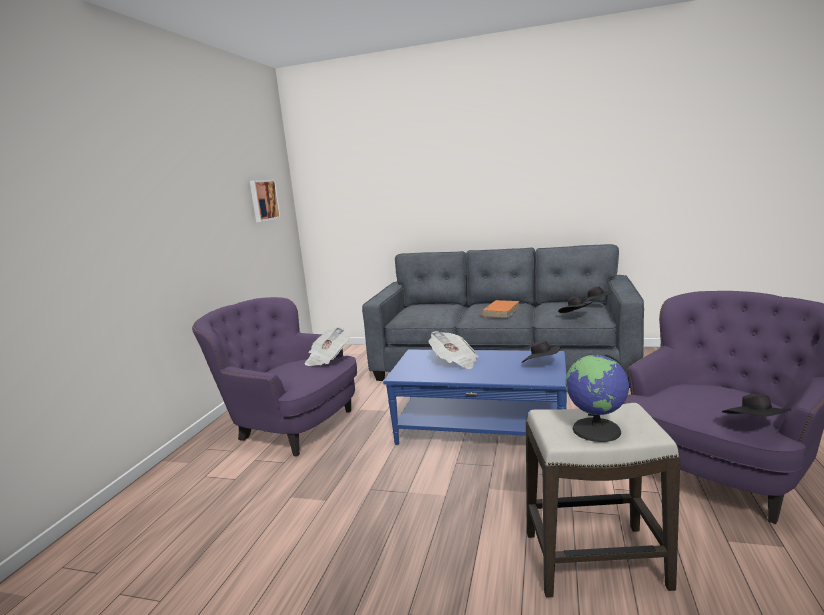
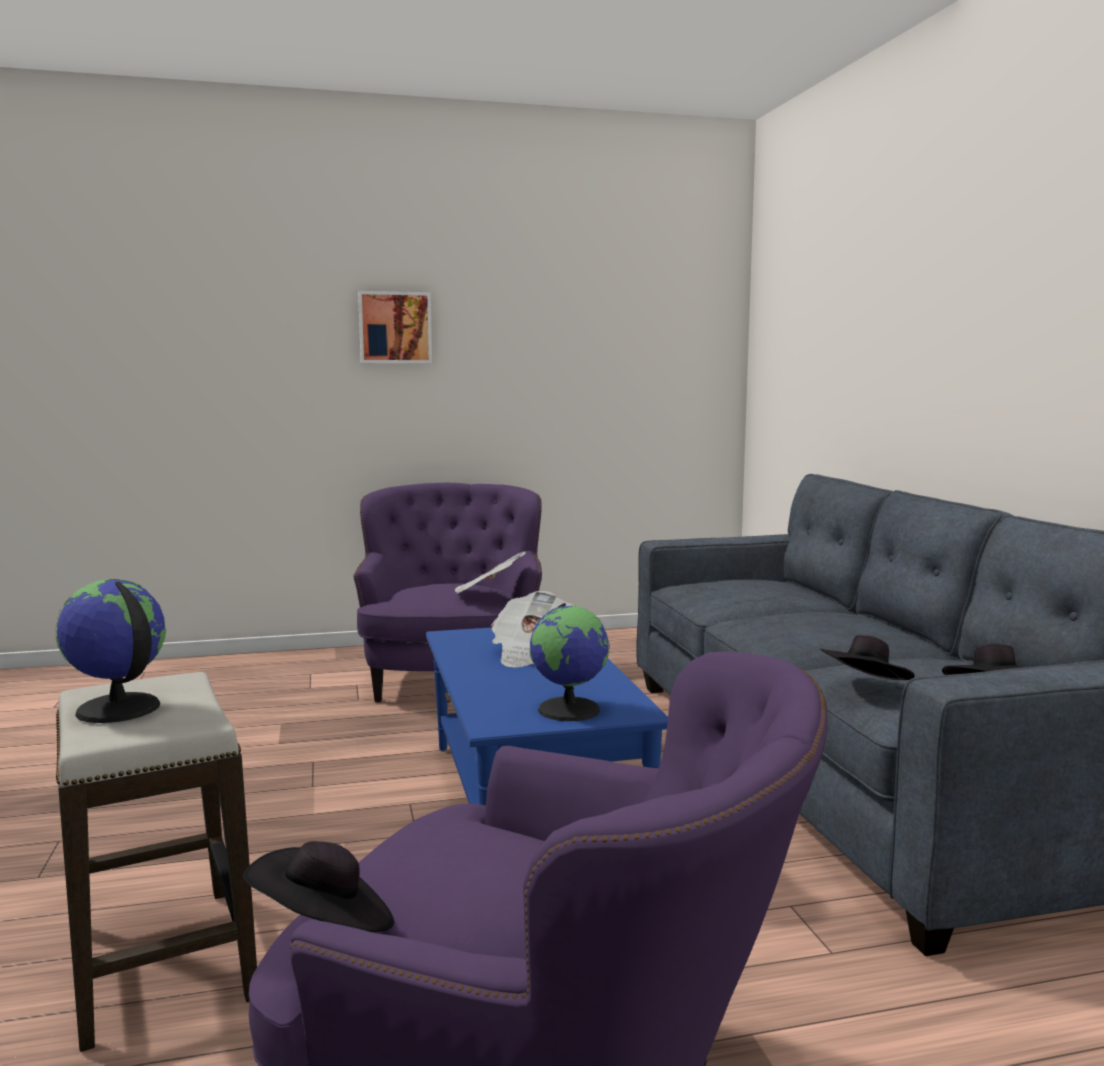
camera: 60 degrees right, 5 degrees down
(263, 200) = (649, 345): picture -> picture (395, 328)
(500, 311) = (807, 630): orange book -> none
(541, 364) = (570, 709): black hat -> globe

